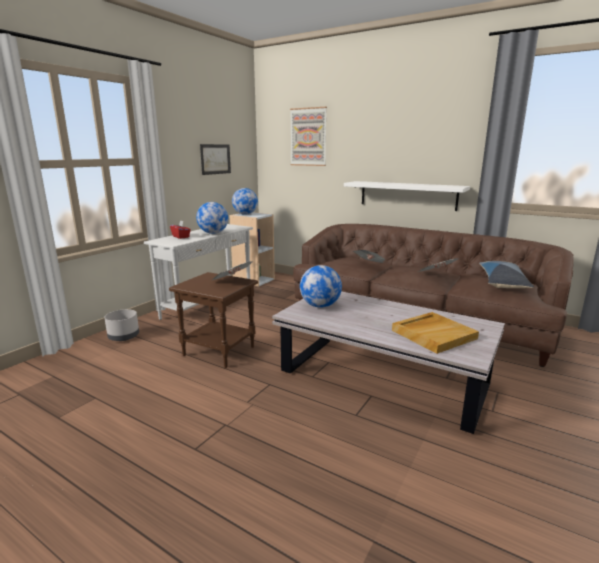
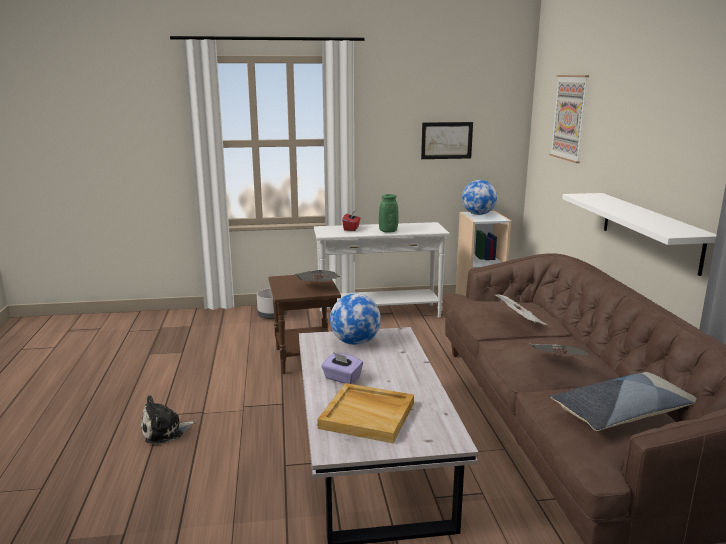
camera: 50 degrees right, 0 degrees up
(213, 233) = (388, 231): globe -> green vase
(227, 457) = (165, 431): none -> plush toy
(370, 325) = (342, 378): none -> purple tissue box

